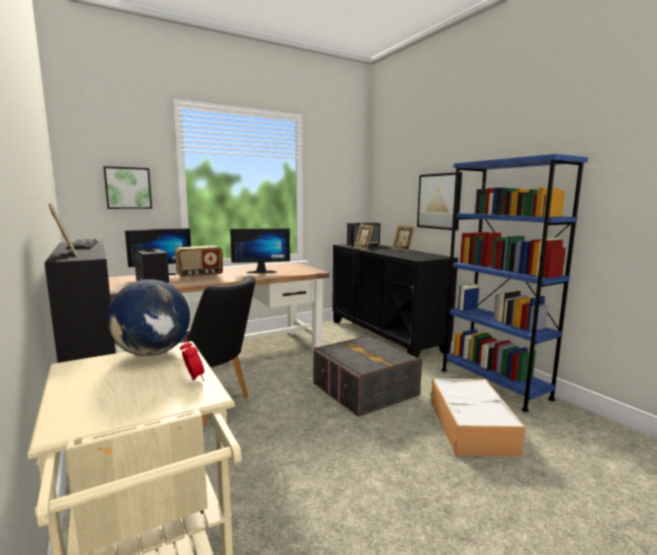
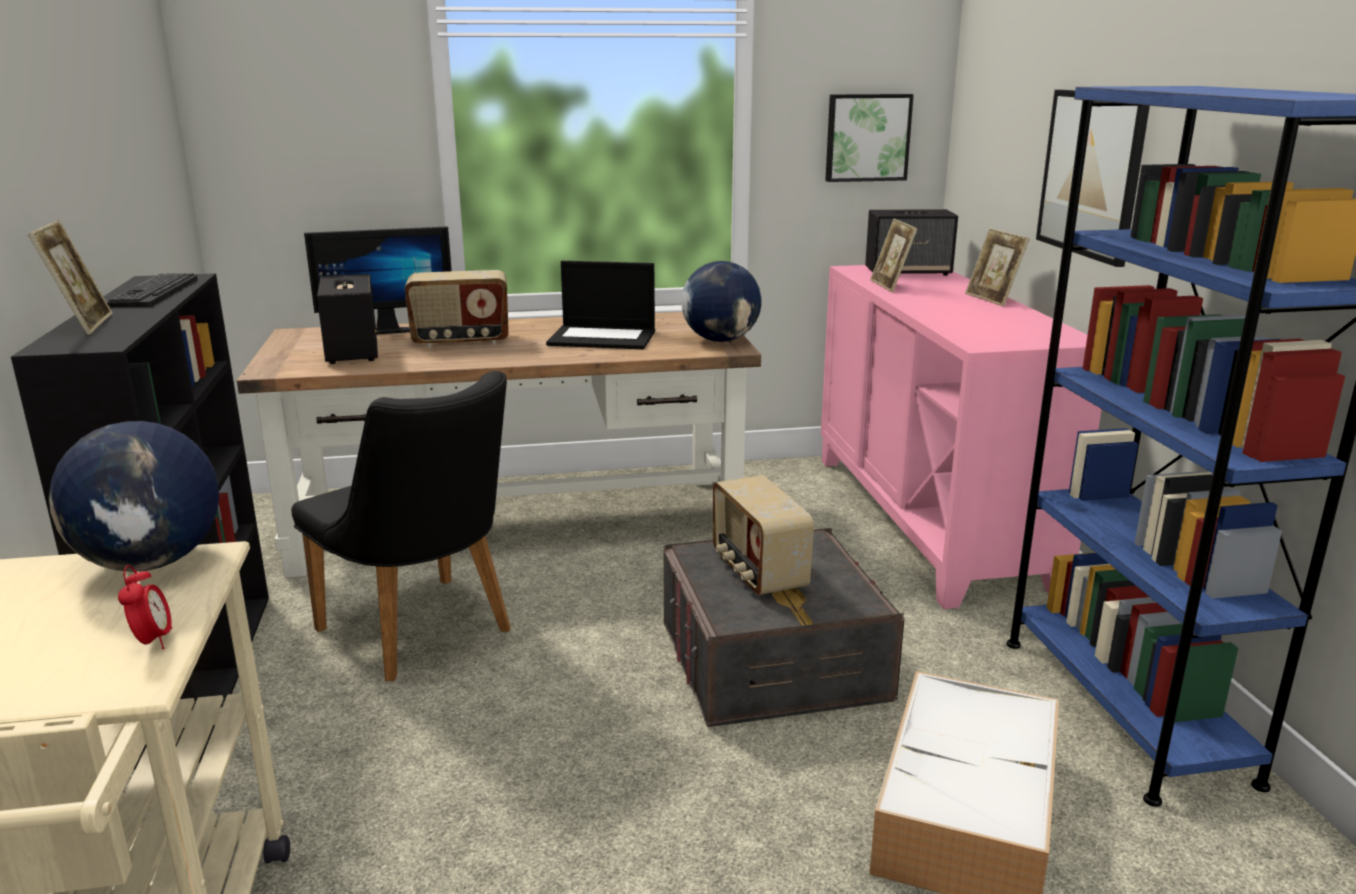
camera: 20 degrees right, 10 degrees up
(128, 188) = (326, 129): picture -> picture (867, 137)
(261, 271) = (603, 338): monitor -> laptop
(308, 269) = (720, 340): none -> globe
(357, 352) = (757, 572): none -> radio
(385, 335) = (929, 520): black cabinet -> pink cabinet

